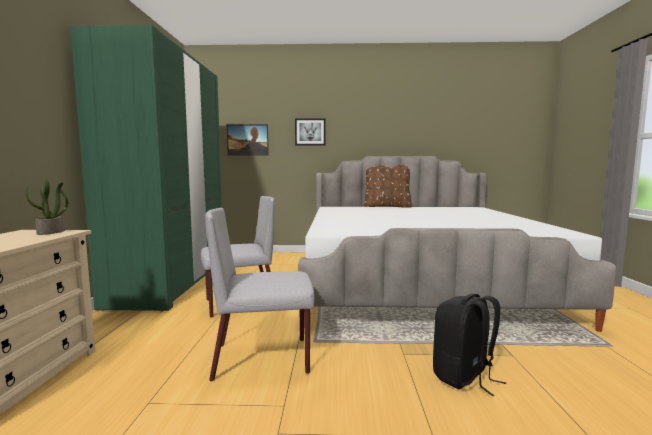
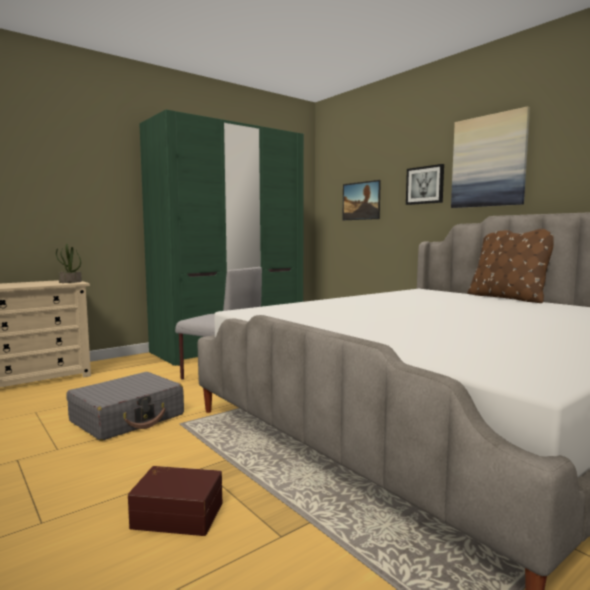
camera: 50 degrees right, 0 degrees up
(264, 358) = (128, 418): grey chair -> grey suitcase
(358, 120) = (489, 161): none -> picture
(464, 377) = (178, 514): black backpack -> brown storage box

